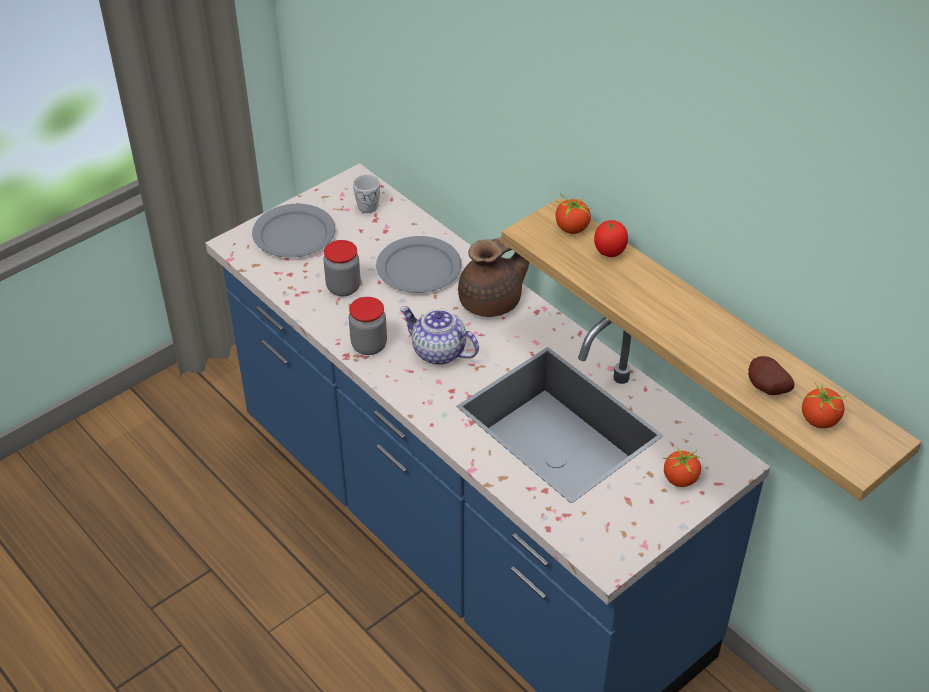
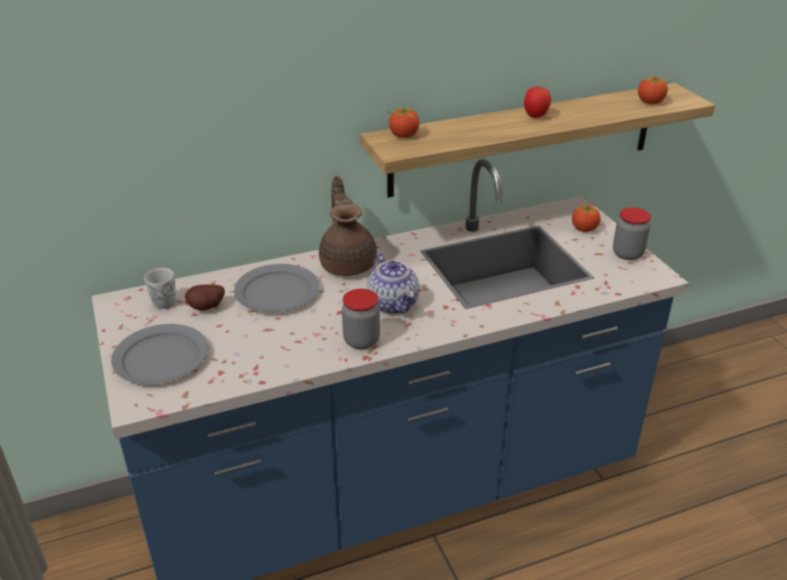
camera: 70 degrees left, 10 degrees down
(343, 287) = (269, 340): jar -> jar (627, 253)
(438, 352) = (394, 304): teapot -> teapot turned 75 degrees counterclockwise
(609, 253) = (444, 128): tomato -> tomato (535, 116)
(766, 389) = (616, 110): potato -> potato (207, 308)

